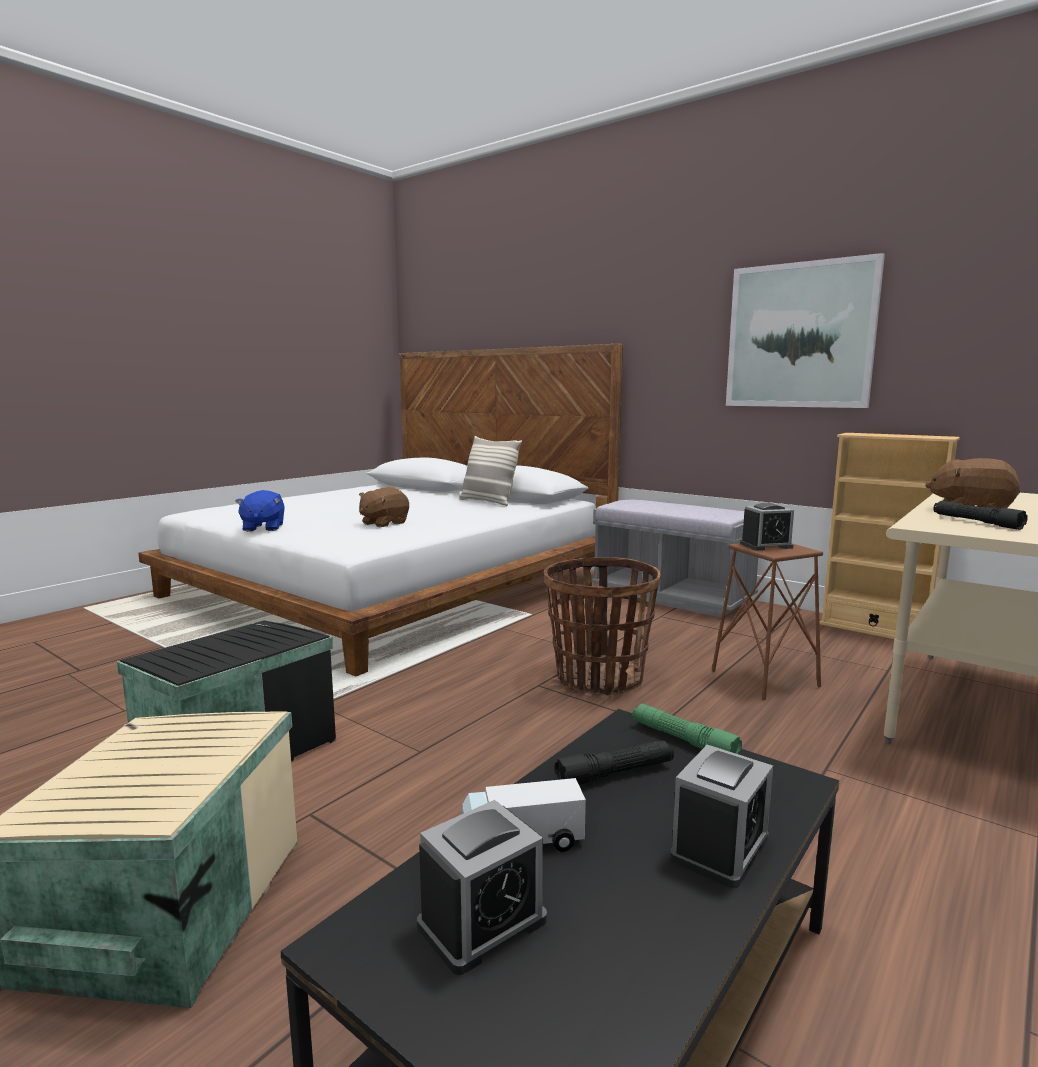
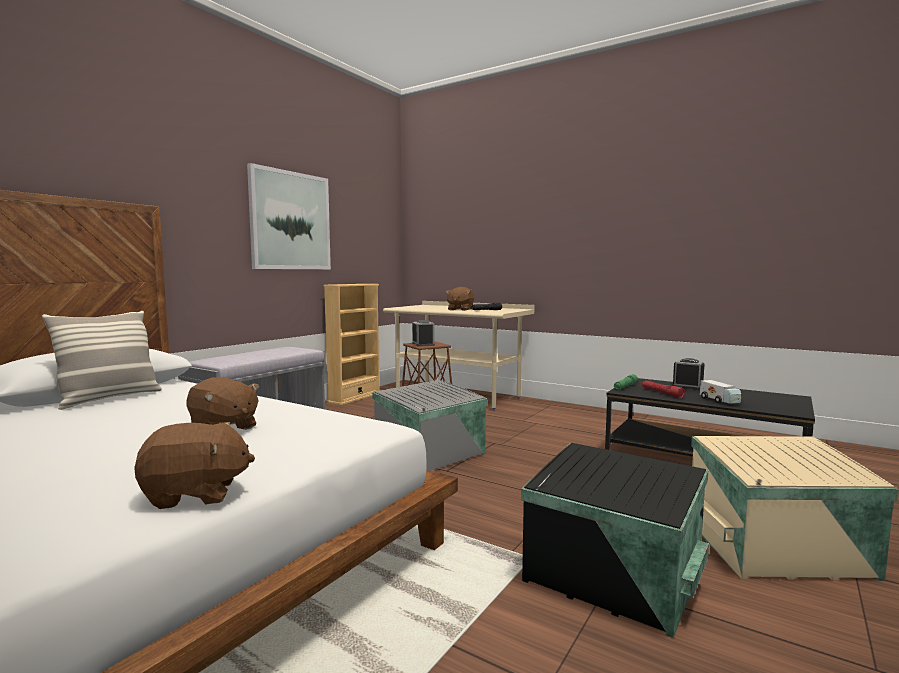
camera: 95 degrees left, 5 degrees down
(263, 528) = (195, 494): blue plush toy -> brown plush toy
(482, 923) = (762, 403): alarm clock -> none
(598, 678) = (432, 454): basket -> grey storage box
(615, 774) = (662, 393): black flashlight -> red flashlight

